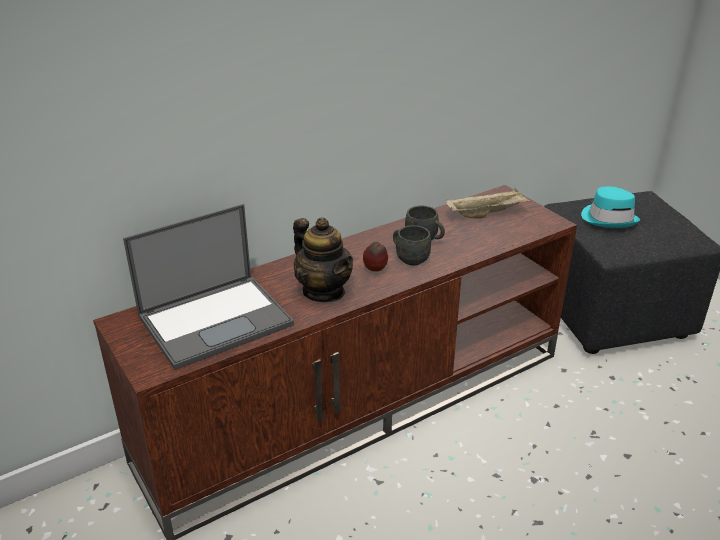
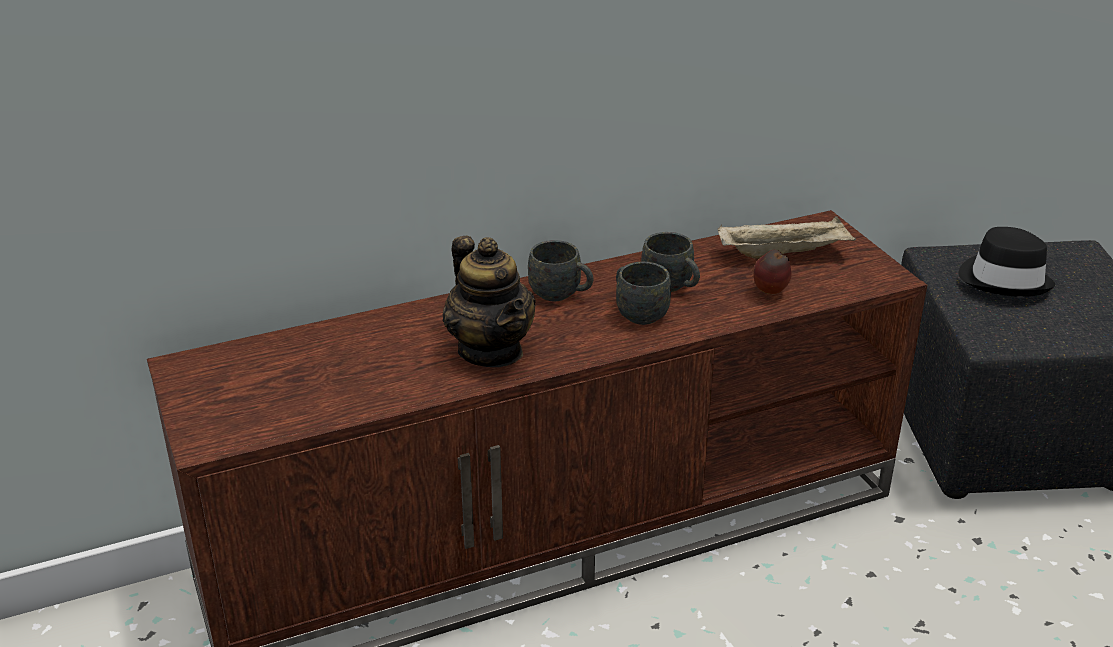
camera: 10 degrees right, 0 degrees up
(217, 320) = (320, 377): laptop -> none
(357, 251) = (561, 295): none -> grey mug
(375, 270) = (579, 327): apple -> apple (770, 293)
(609, 218) = (1005, 279): turquoise hat -> black hat

